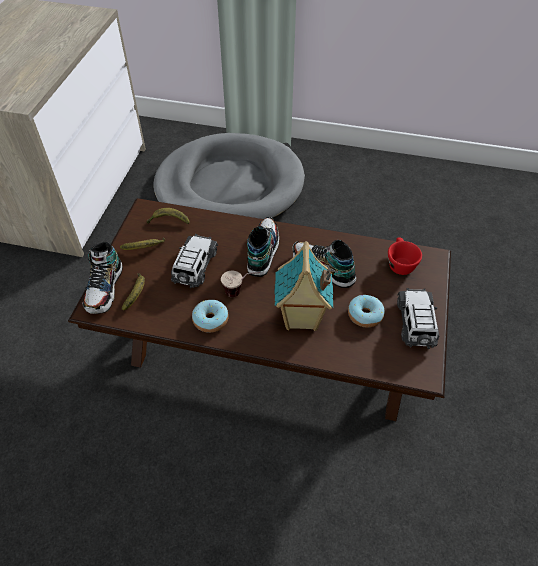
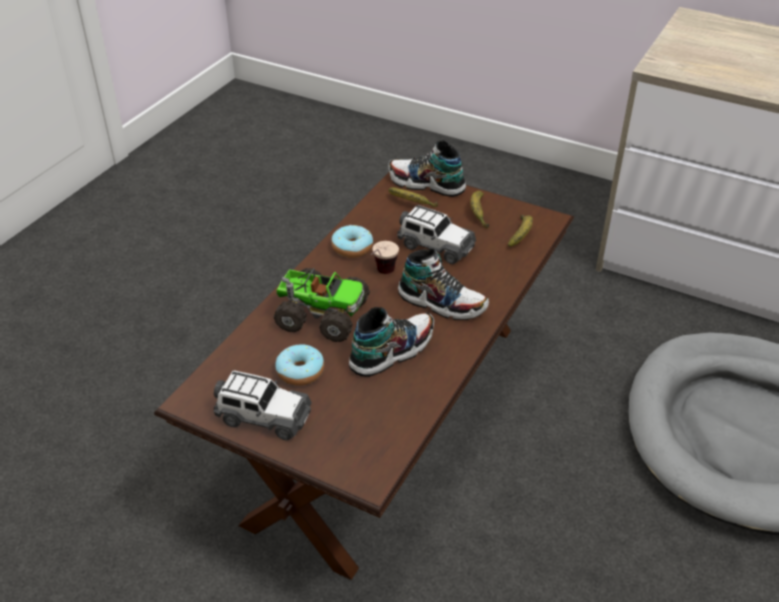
camera: 105 degrees right, 10 degrees down
(301, 319) = (321, 315): toy house -> toy truck
(399, 263) = (373, 434): red cup -> none

